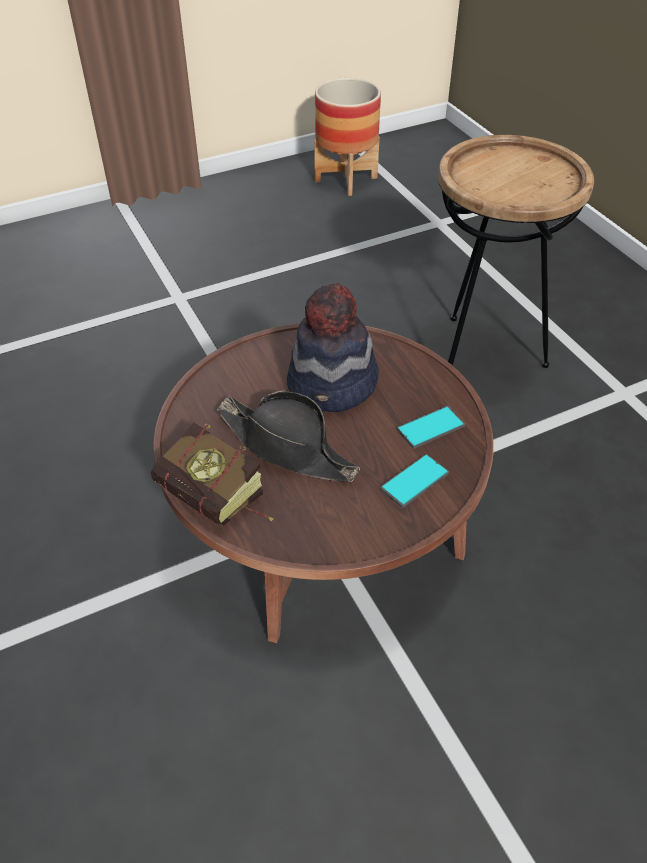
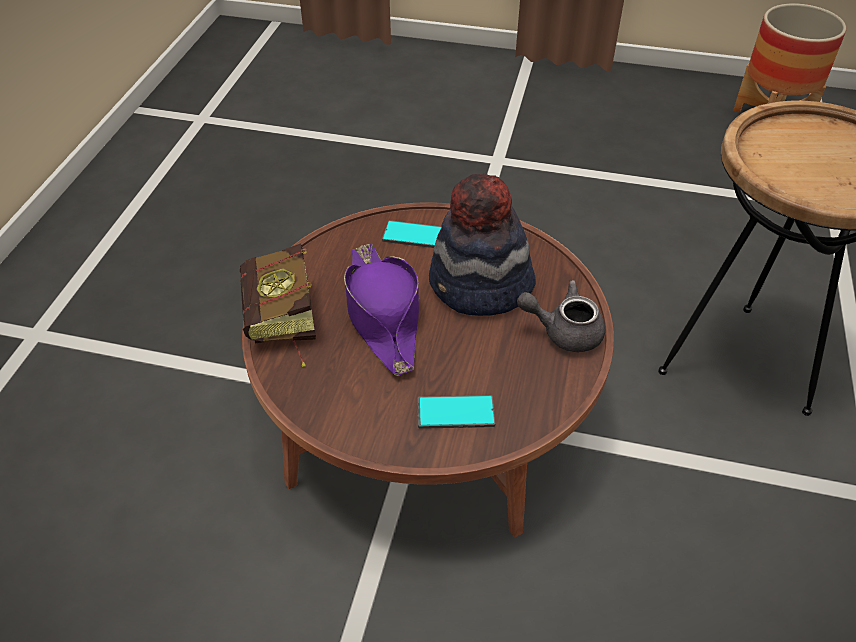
camera: 40 degrees right, 0 degrees up
(287, 447) = (382, 315): black hat -> purple hat
(423, 383) = (563, 331): none -> grey teapot
(430, 427) = (526, 375): phone -> phone (415, 235)

